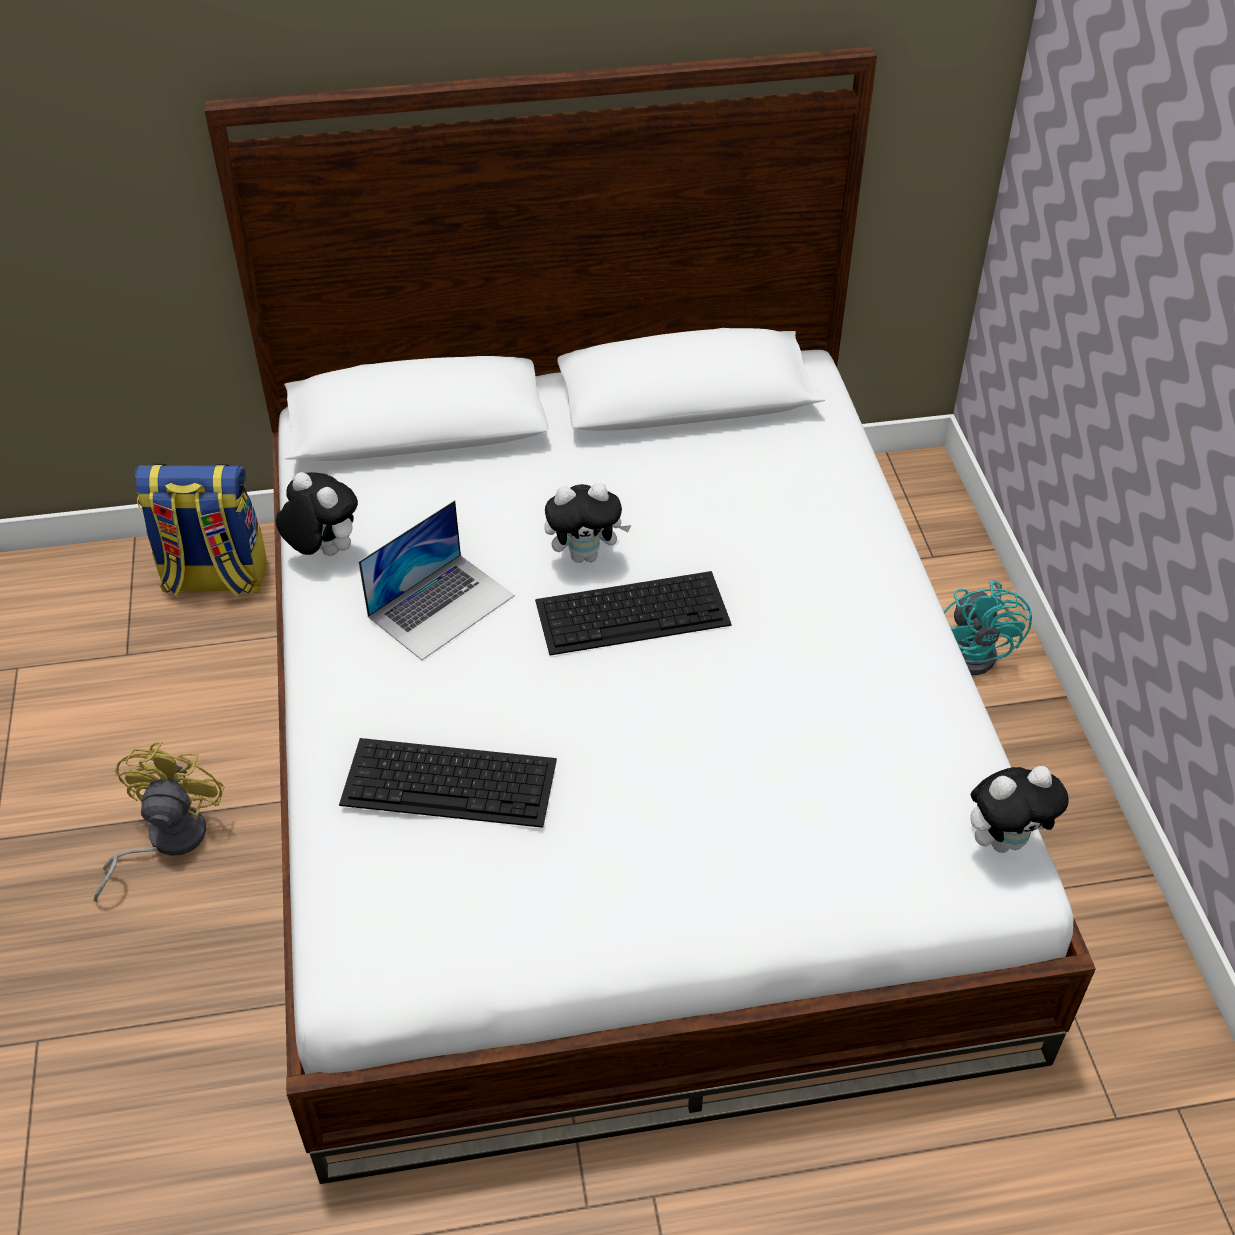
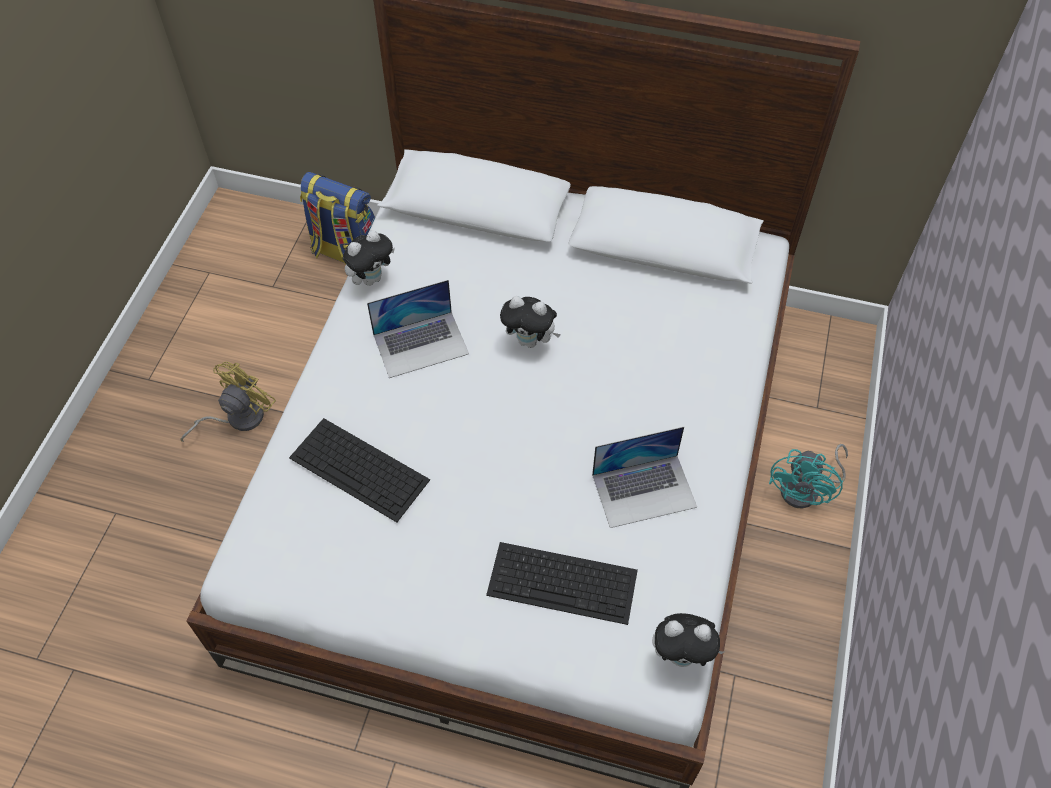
camera: 25 degrees right, 10 degrees up
(323, 551) = (371, 278): plush toy -> plush toy turned 75 degrees clockwise
(634, 612) = (536, 394): keyboard -> keyboard (564, 582)
(839, 672) = (644, 490): none -> laptop

